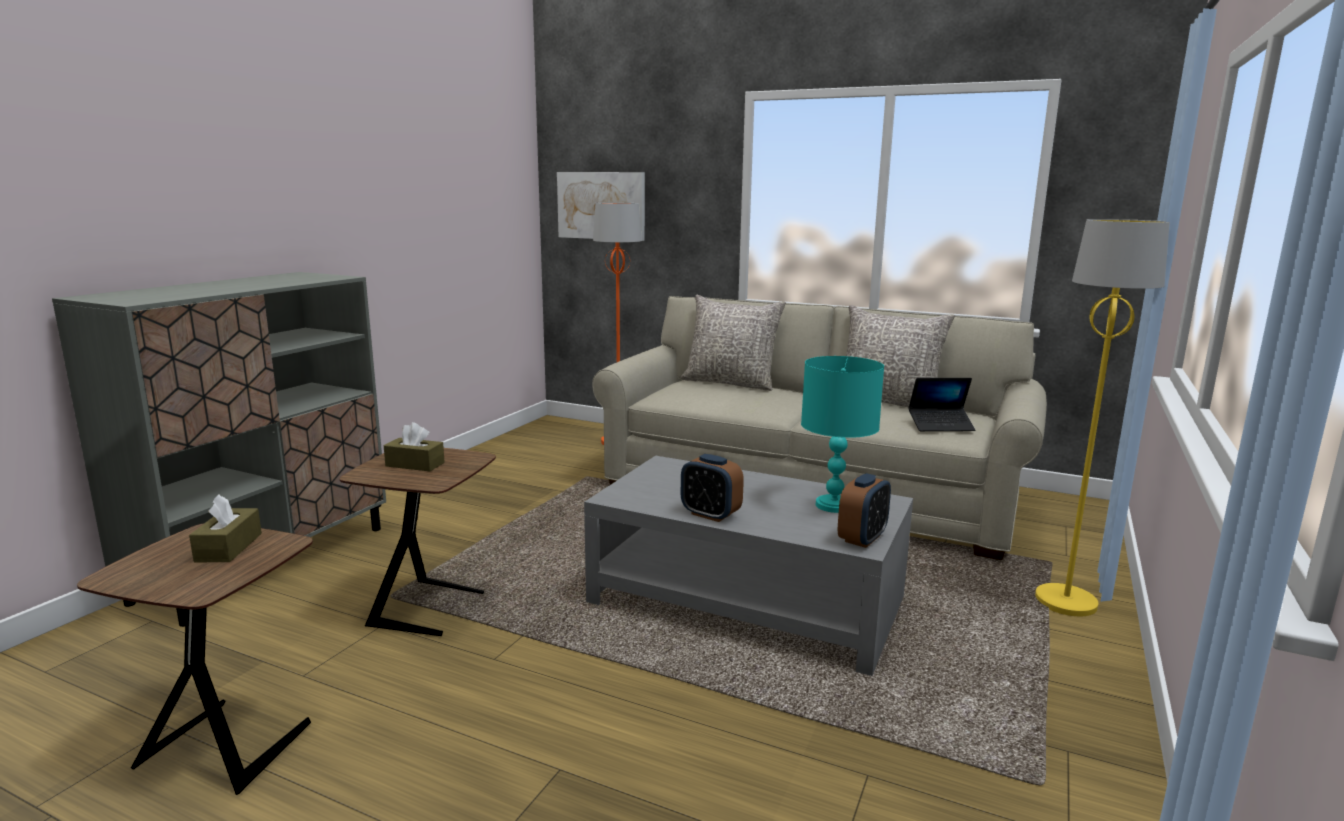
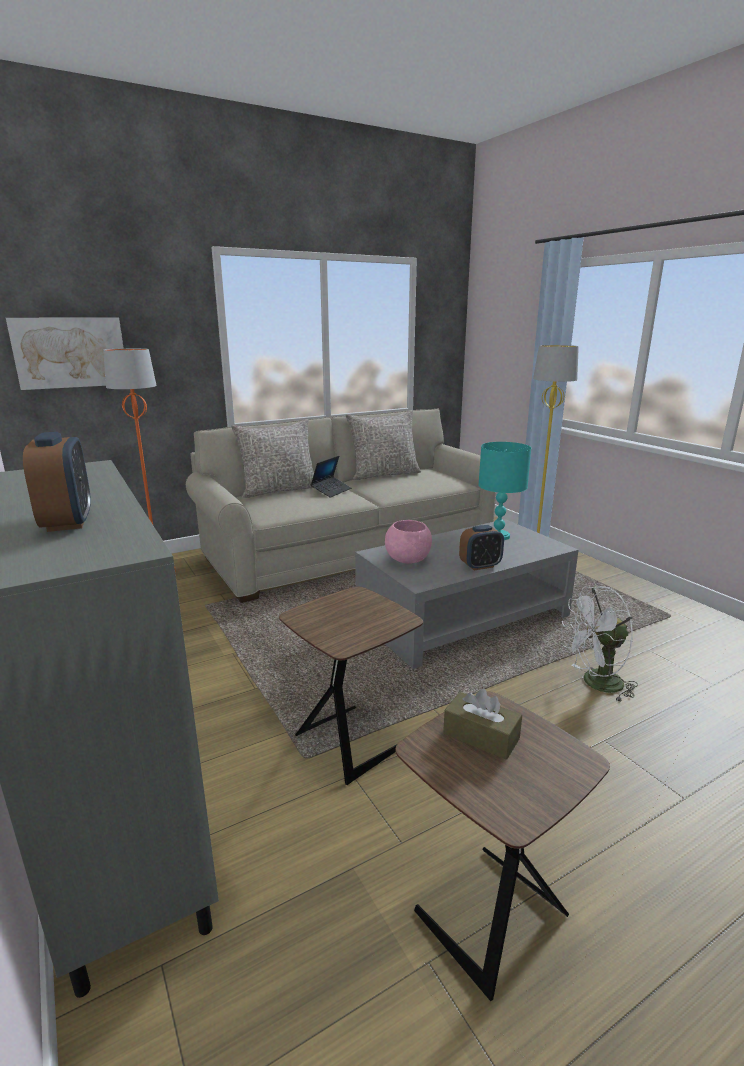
camera: 55 degrees left, 5 degrees up
(415, 464) = (345, 619): brown tissue box -> none
(668, 479) = (407, 560): none -> pink bowl
(695, 738) = (595, 684): none -> white fan
(862, 539) = (548, 544): alarm clock -> alarm clock (68, 522)
(940, 426) = (440, 479): laptop -> laptop (331, 491)

